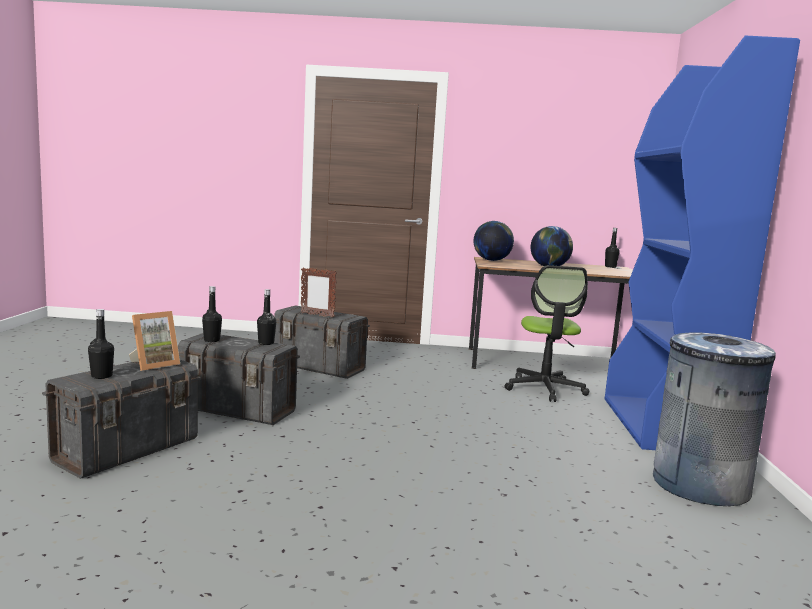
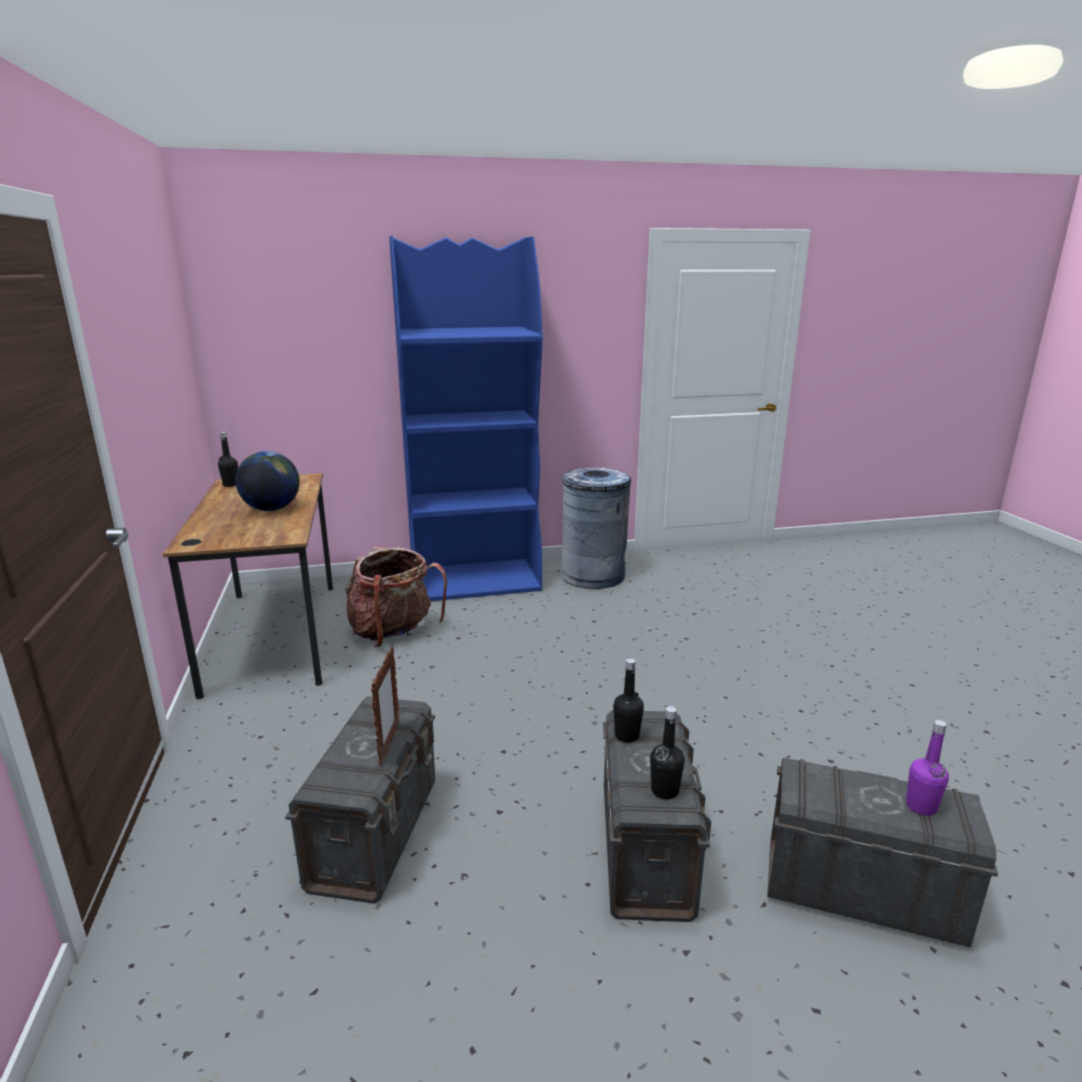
camera: 105 degrees left, 10 degrees up
(101, 376) = (921, 806): black bottle -> purple bottle
(154, 364) = (829, 788): picture frame -> none
(491, 260) = (222, 539): globe -> none
(545, 389) = (394, 632): office chair -> backpack

